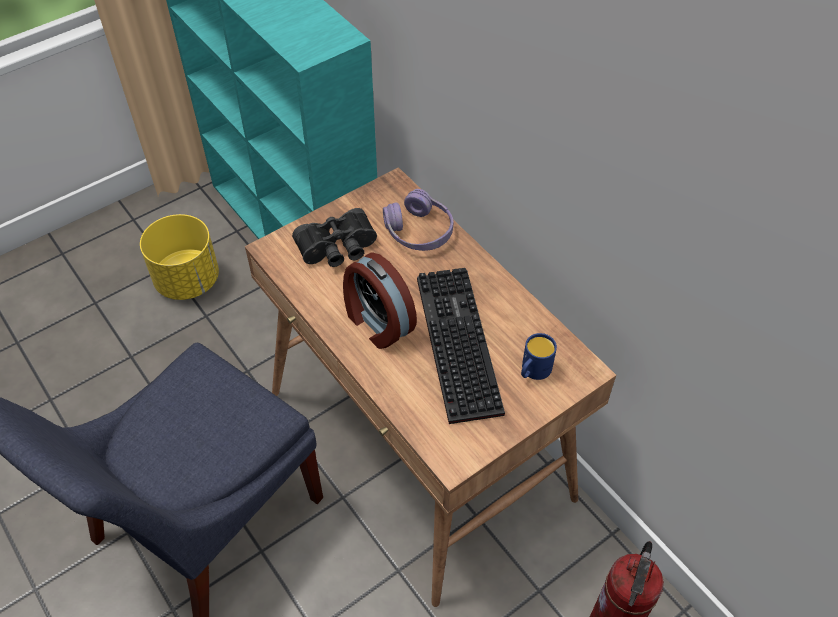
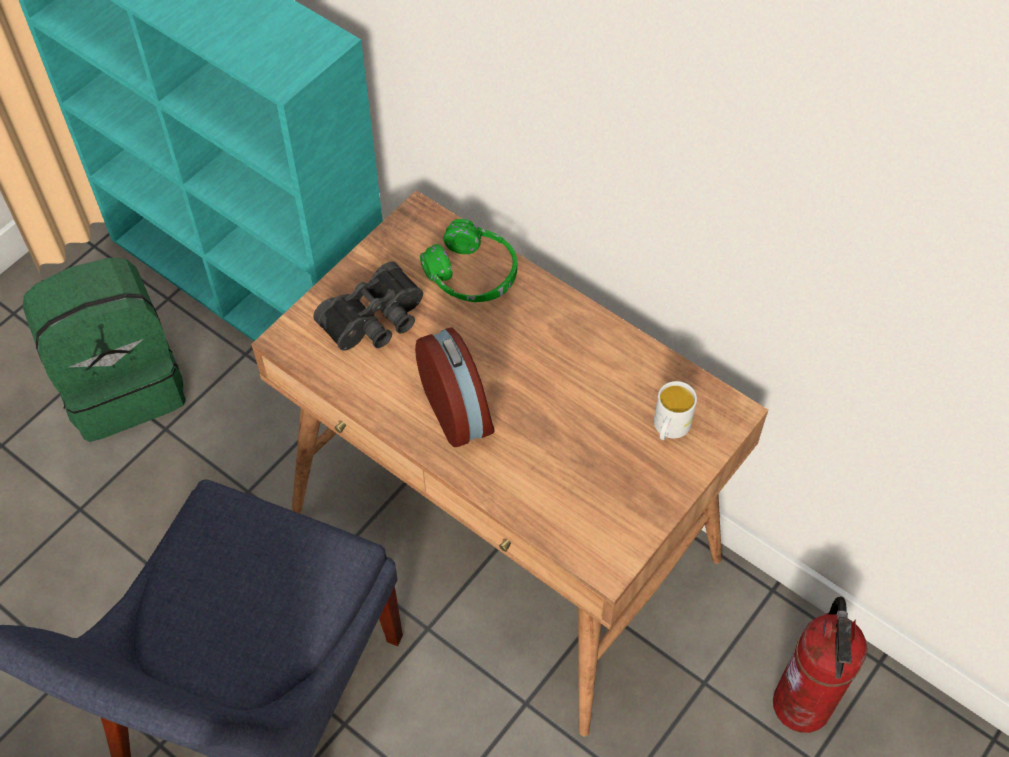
camera: 15 degrees left, 5 degrees up
(188, 280) = (123, 384): yellow planter -> green backpack
(377, 322) = (459, 409): alarm clock -> alarm clock turned 150 degrees counterclockwise
(419, 231) = (472, 274): purple headphones -> green headphones
(454, 342) = (562, 413): keyboard -> none
(533, 371) = (669, 428): blue mug -> white mug

